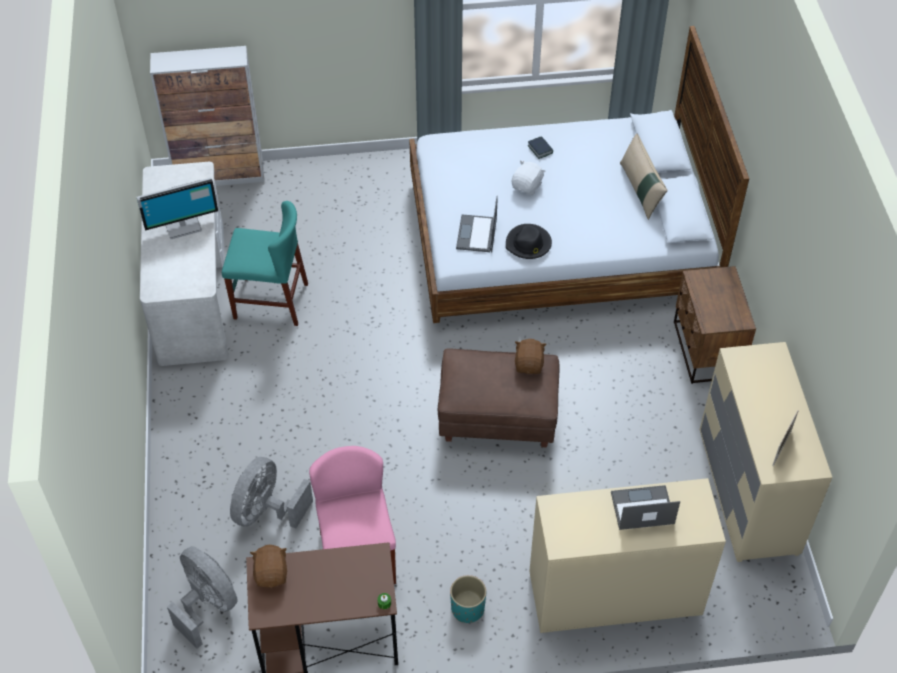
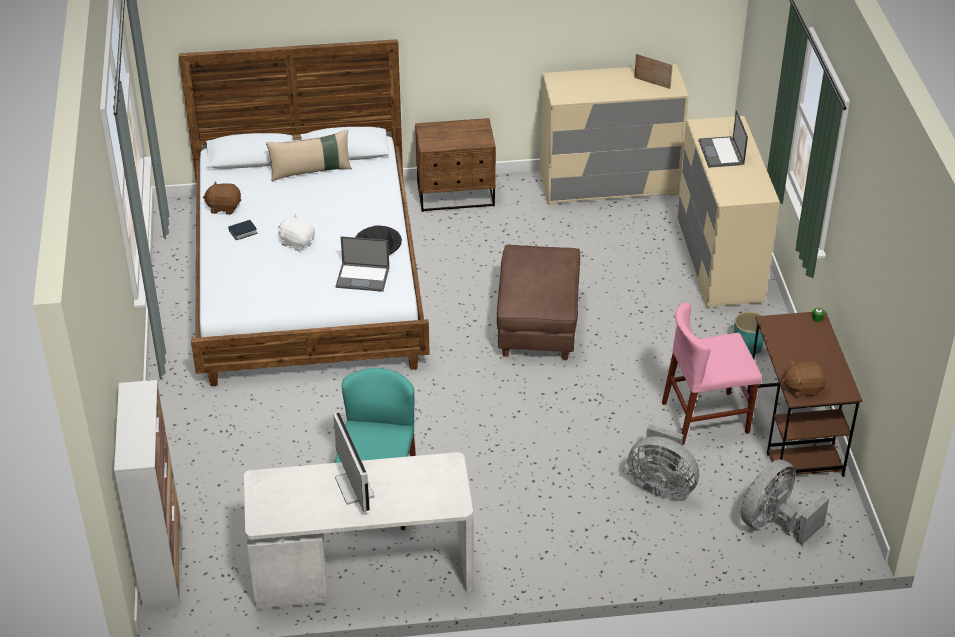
camera: 90 degrees left, 10 degrees down
(529, 364) = (520, 259): brown plush toy -> brown plush toy (224, 207)

